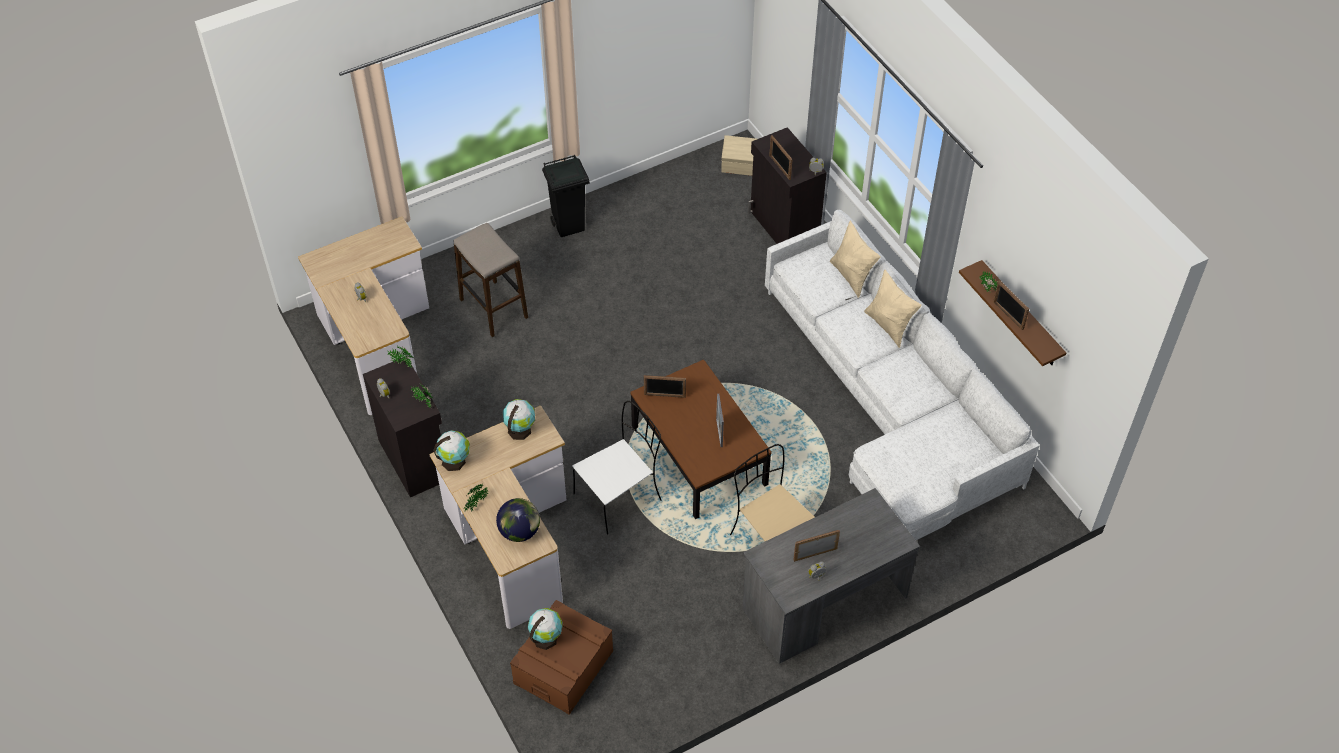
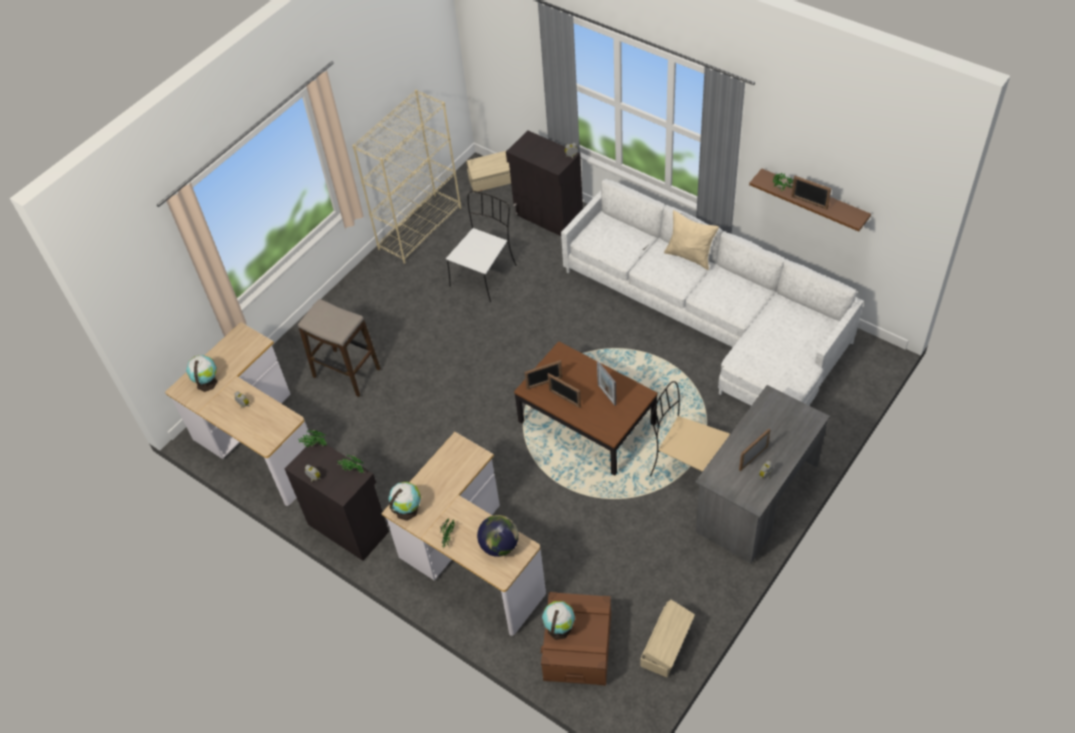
camera: 20 degrees left, 0 degrees up
(520, 429) = (449, 459): globe -> globe (207, 382)
(569, 226) = (373, 281): black trash can -> none
(619, 496) = (541, 483): white chair -> white chair (484, 274)
(646, 189) = (420, 228): none -> beige bookcase
(649, 704) = (666, 645): none -> beige storage box
(779, 167) = (540, 163): picture frame -> picture frame (564, 398)
(851, 276) = (637, 229): beige pillow -> none

